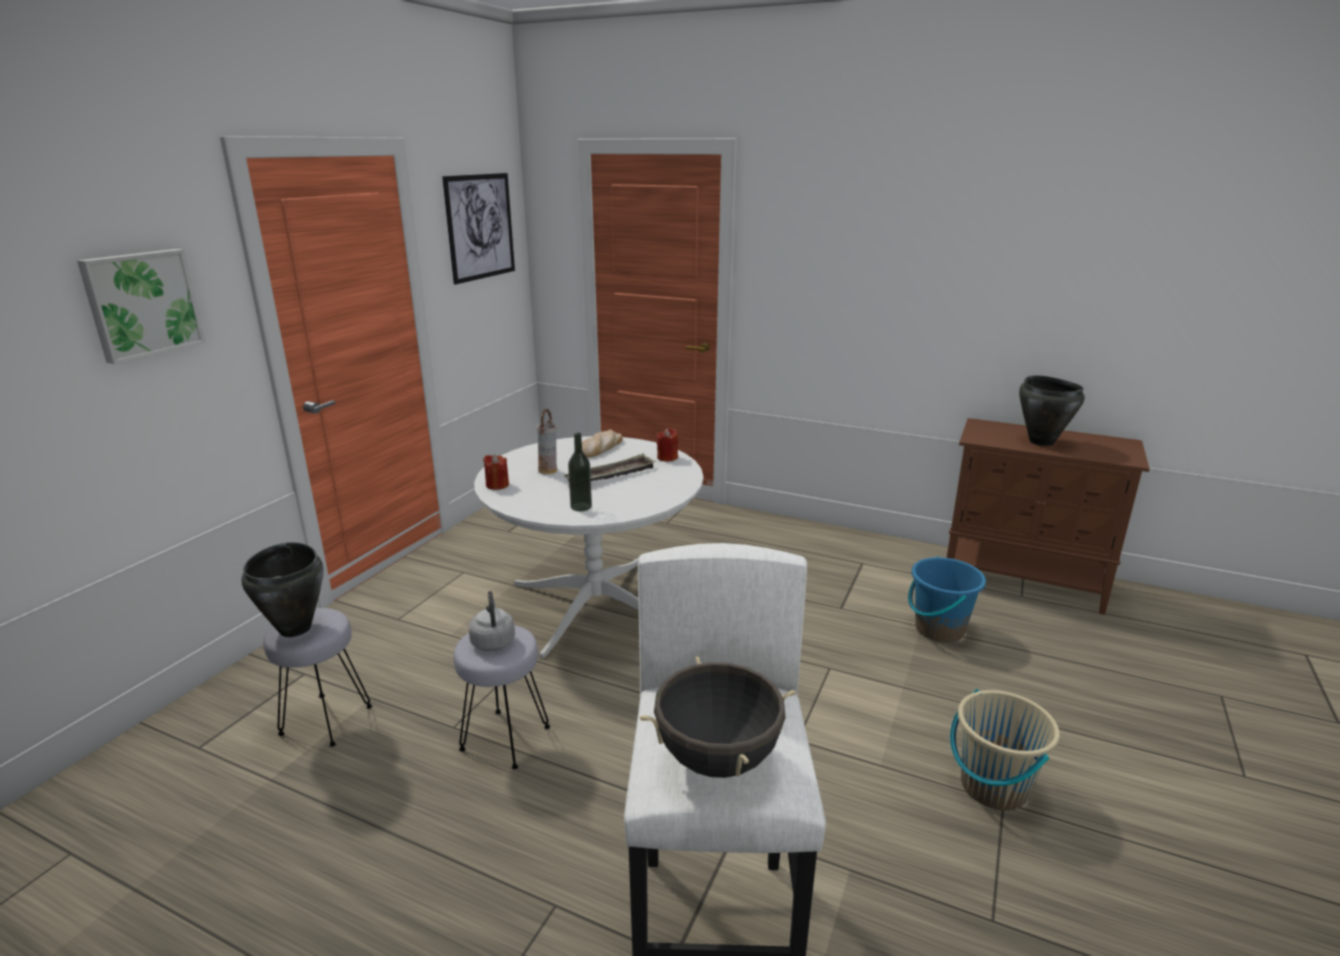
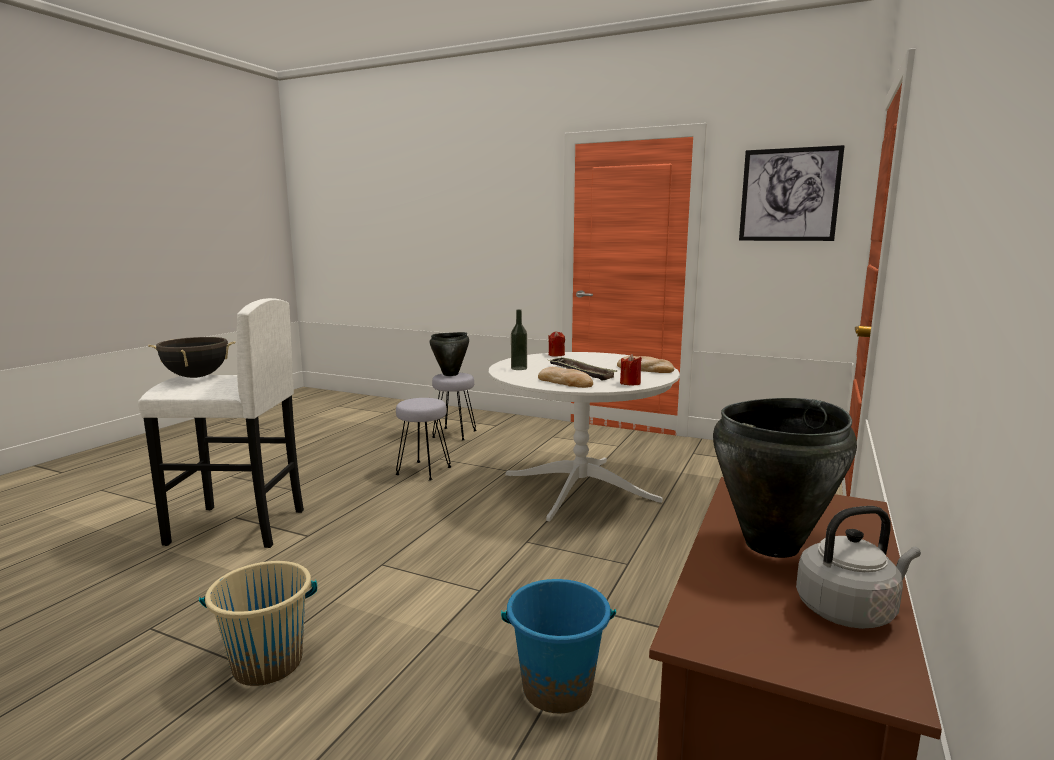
camera: 90 degrees right, 10 degrees down
(142, 304) = (506, 215): picture -> none
(493, 641) = (422, 401): grey kettle -> grey kettle (849, 610)
(548, 471) = (586, 361): vase -> none
(660, 484) = (565, 382): none -> bread

